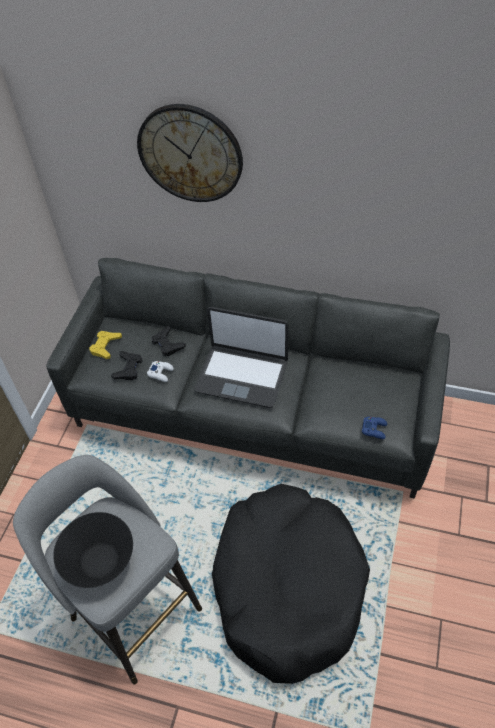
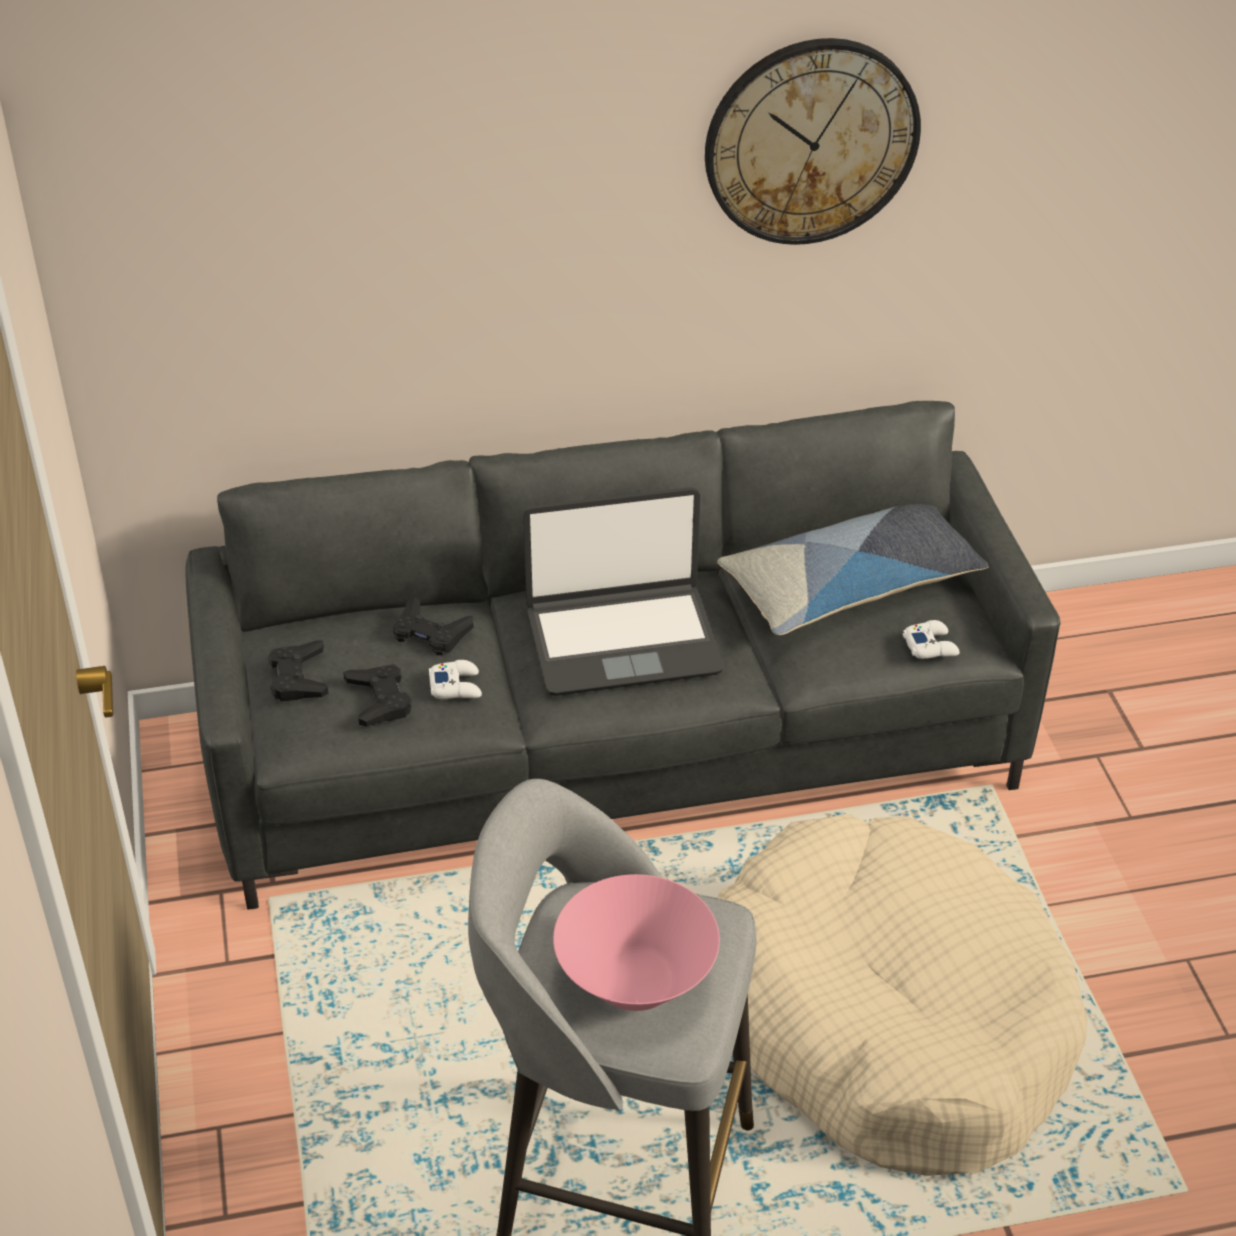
camera: 30 degrees left, 10 degrees down
(100, 561) = (635, 981): black bowl -> pink bowl
(105, 346) = (298, 678): yellow game controller -> black game controller
(190, 153) = (430, 195): wall clock -> wall clock (811, 141)
(287, 586) = (888, 1019): black dog bed -> beige dog bed
(359, 384) = (852, 585): none -> pillow
(374, 429) = (930, 646): blue game controller -> white game controller

